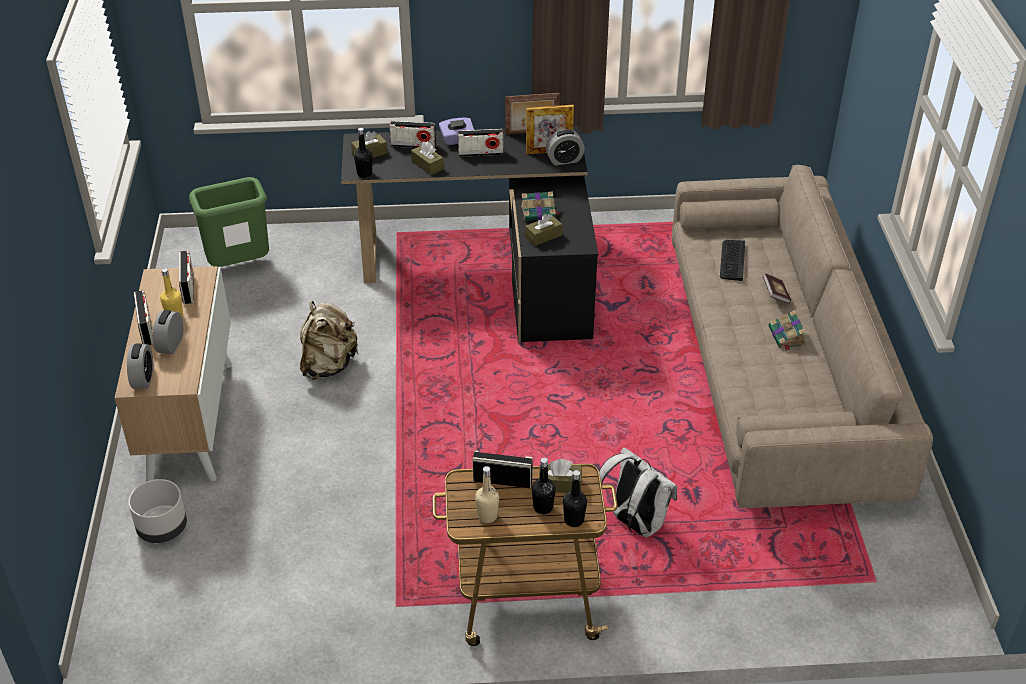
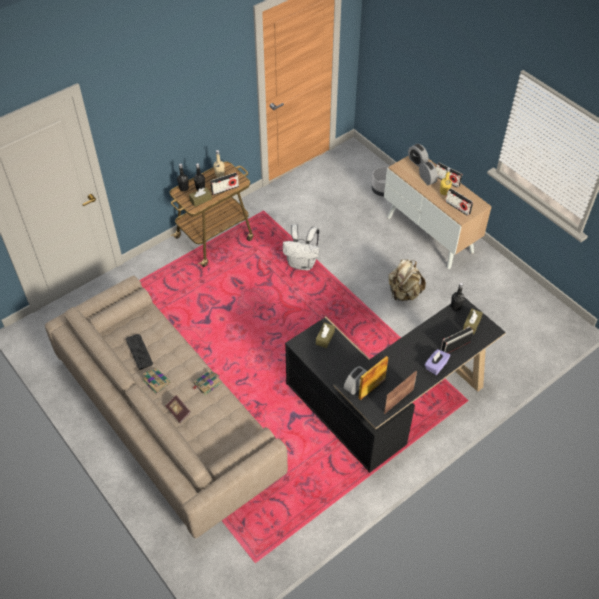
camera: 145 degrees right, 10 degrees up
(240, 266) = (519, 324): green trash can -> none
(427, 165) = (429, 334): brown tissue box -> none
(480, 153) = (410, 362): radio -> none
(539, 212) = (343, 355): book -> book (207, 384)
(634, 523) = (192, 292): white backpack -> white backpack (302, 263)
(732, 260) = (220, 426): keyboard -> keyboard (139, 351)

